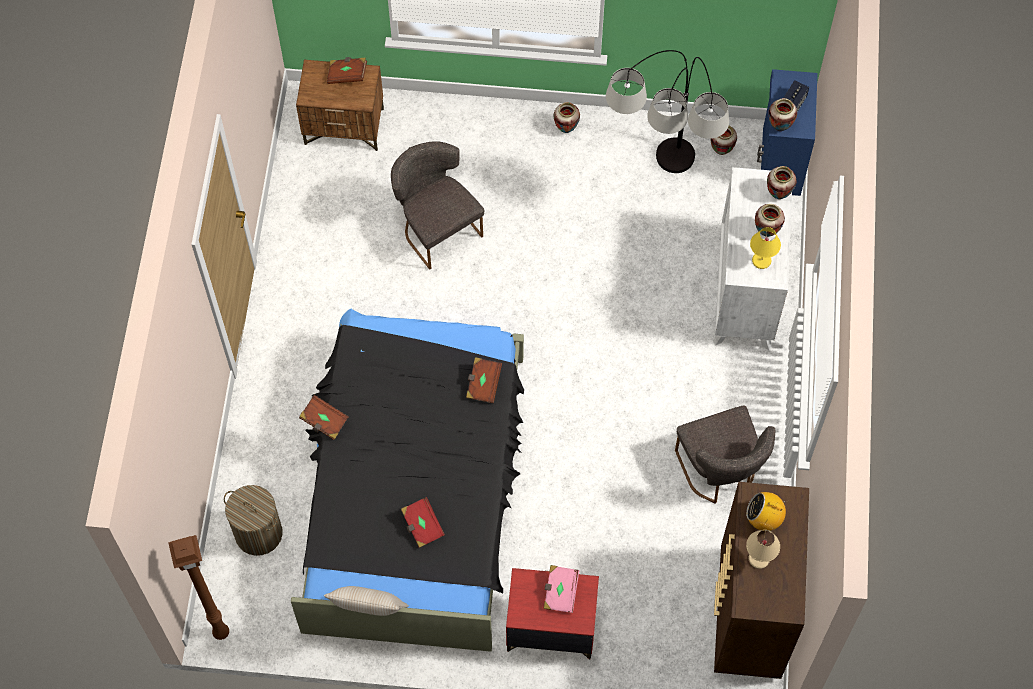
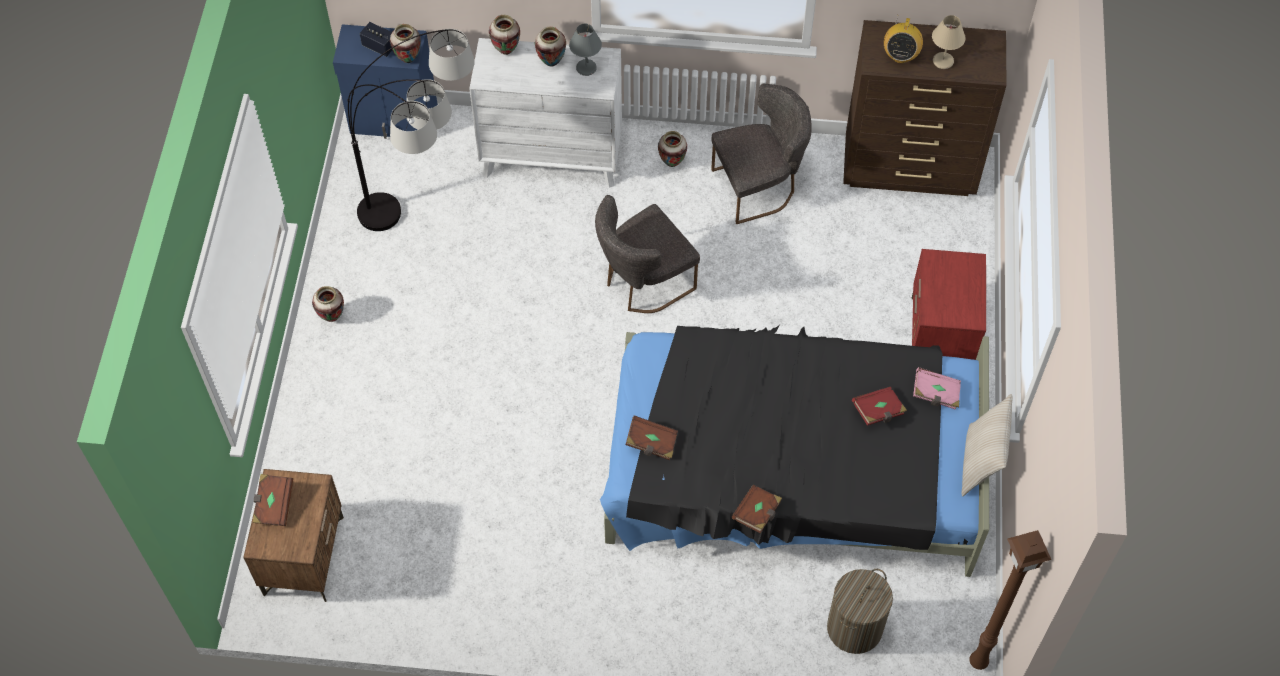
camera: 90 degrees left, 5 degrees down
(436, 228) = (457, 449): grey chair -> grey chair (643, 283)
(483, 384) = (705, 353): brown book -> brown book (651, 443)
(560, 592) = (943, 282): pink book -> pink book (935, 394)
(721, 151) = (375, 171): vase -> vase (672, 163)
(761, 261) = (586, 68): yellow table lamp -> grey table lamp

